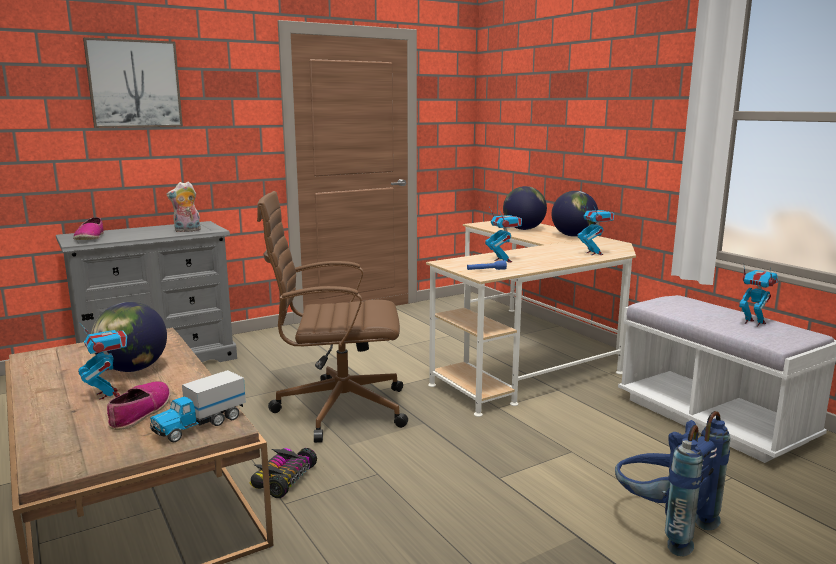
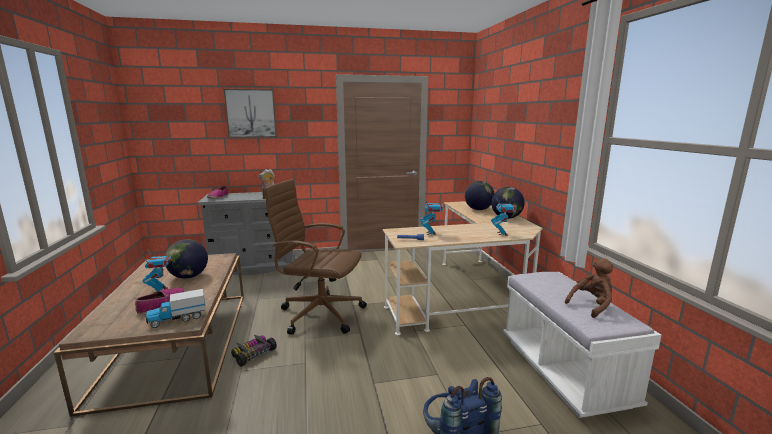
camera: 20 degrees right, 0 degrees up
(754, 323) = (591, 305): toy robot -> brown plush toy

